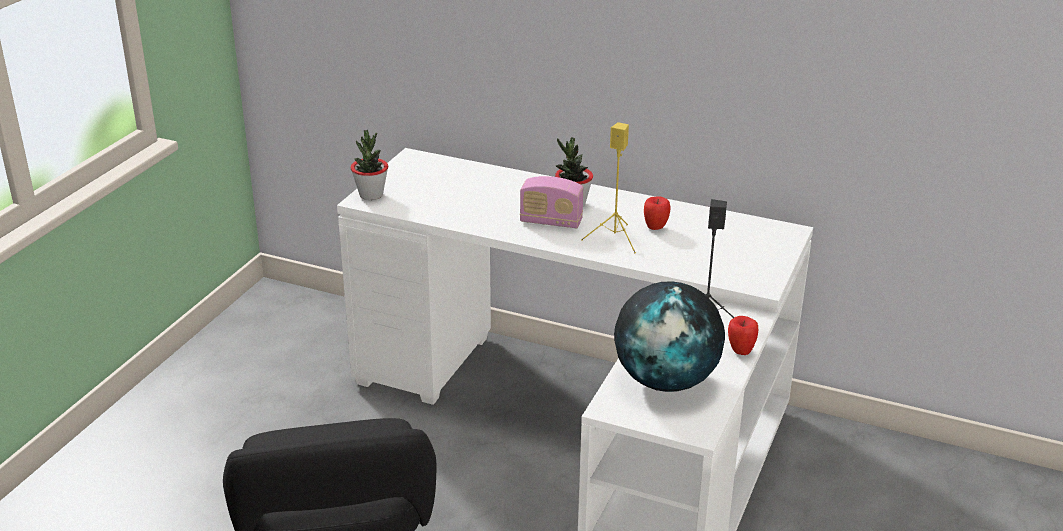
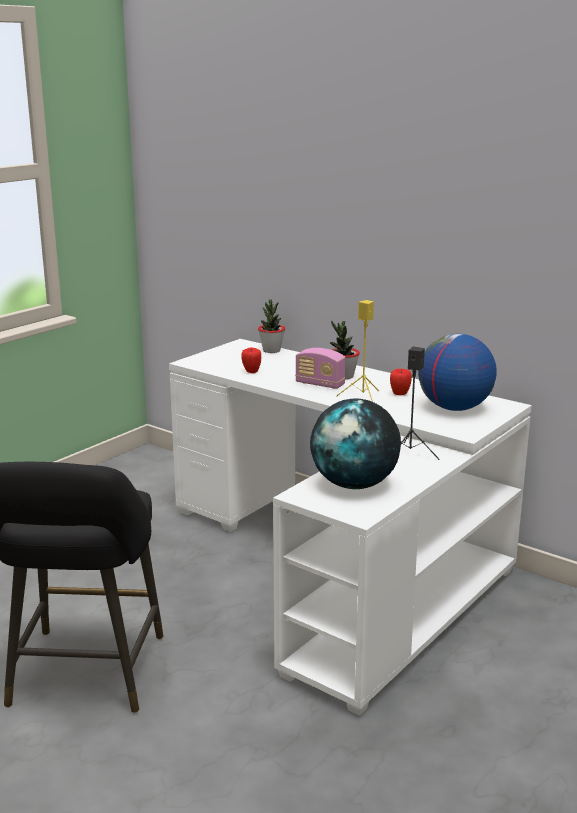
camera: 15 degrees right, 10 degrees down
(371, 195) = (197, 360): potted plant -> potted plant (271, 350)
(729, 244) = (454, 408): none -> globe
(740, 351) = (427, 474): apple -> apple (251, 372)

